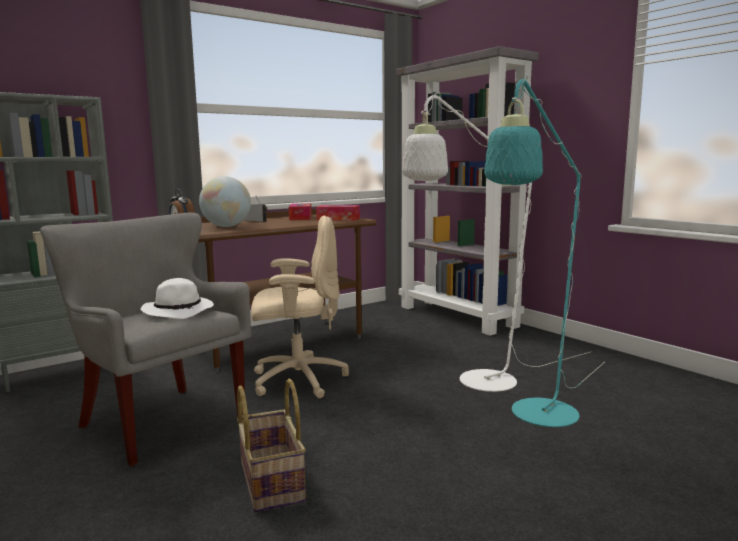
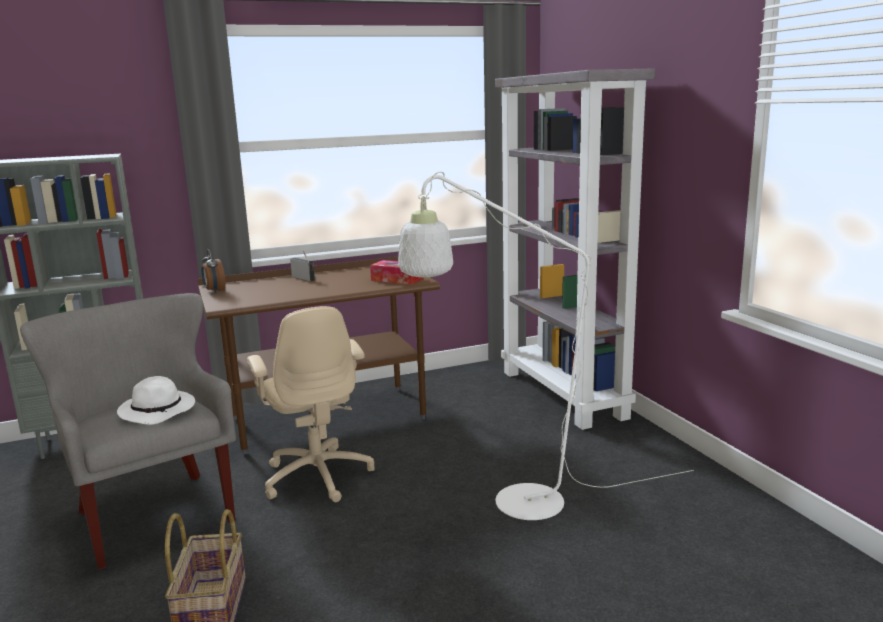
camera: 15 degrees right, 5 degrees up
(226, 226) = (260, 292): globe -> none
(297, 380) = (317, 475): beige office chair -> beige office chair turned 60 degrees clockwise
(300, 218) = (360, 273): tissue box -> none
(538, 418) = (548, 567): turquoise floor lamp -> none

